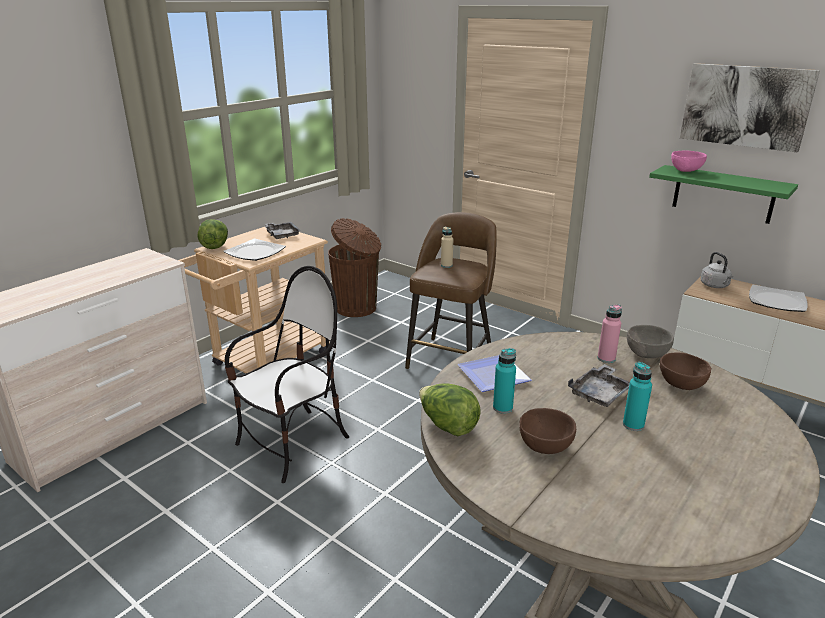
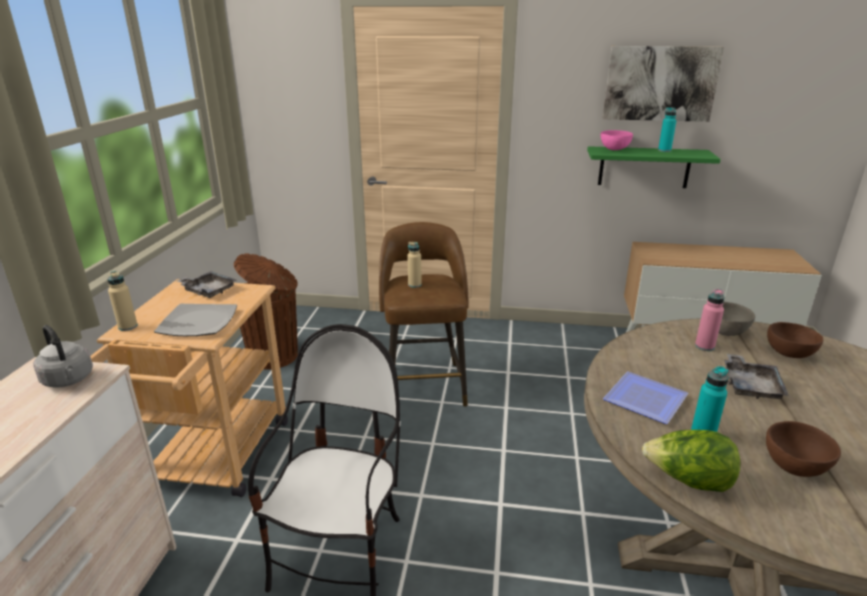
camera: 30 degrees left, 0 degrees up
(215, 246) = (128, 326): lettuce -> beige bottle
(633, 425) = (817, 410): turquoise bottle -> turquoise bottle (664, 150)
(715, 286) = (655, 251): grey kettle -> grey kettle (69, 380)
(777, 301) = (710, 254): plate -> none

